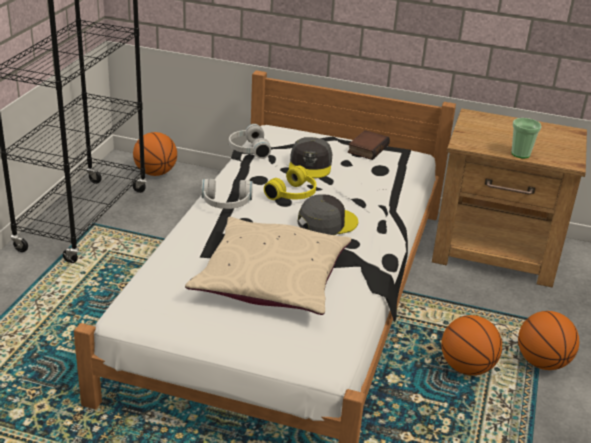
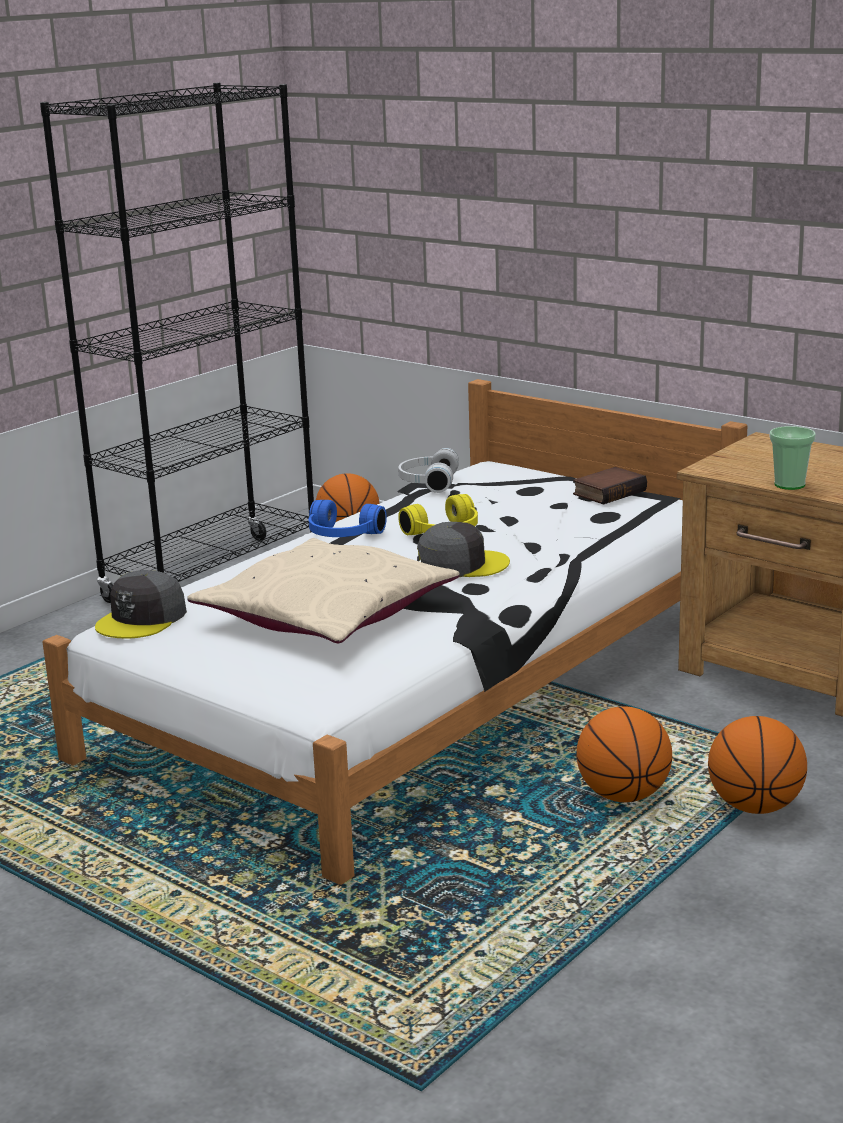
camera: 25 degrees right, 10 degrees down
(226, 204) = (342, 536): white headphones -> blue headphones
(310, 165) = (501, 503): grey cap -> grey cap (142, 619)

